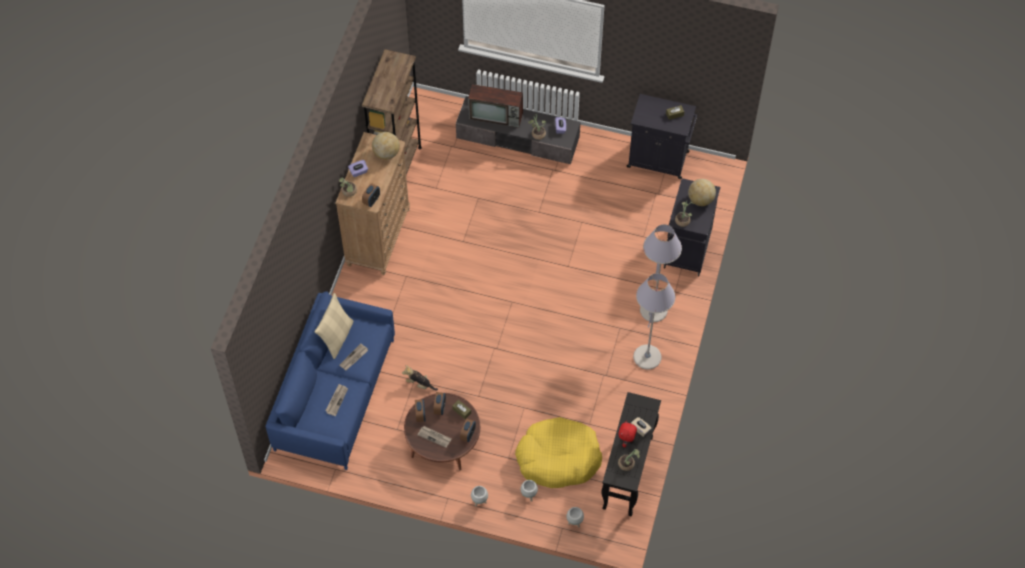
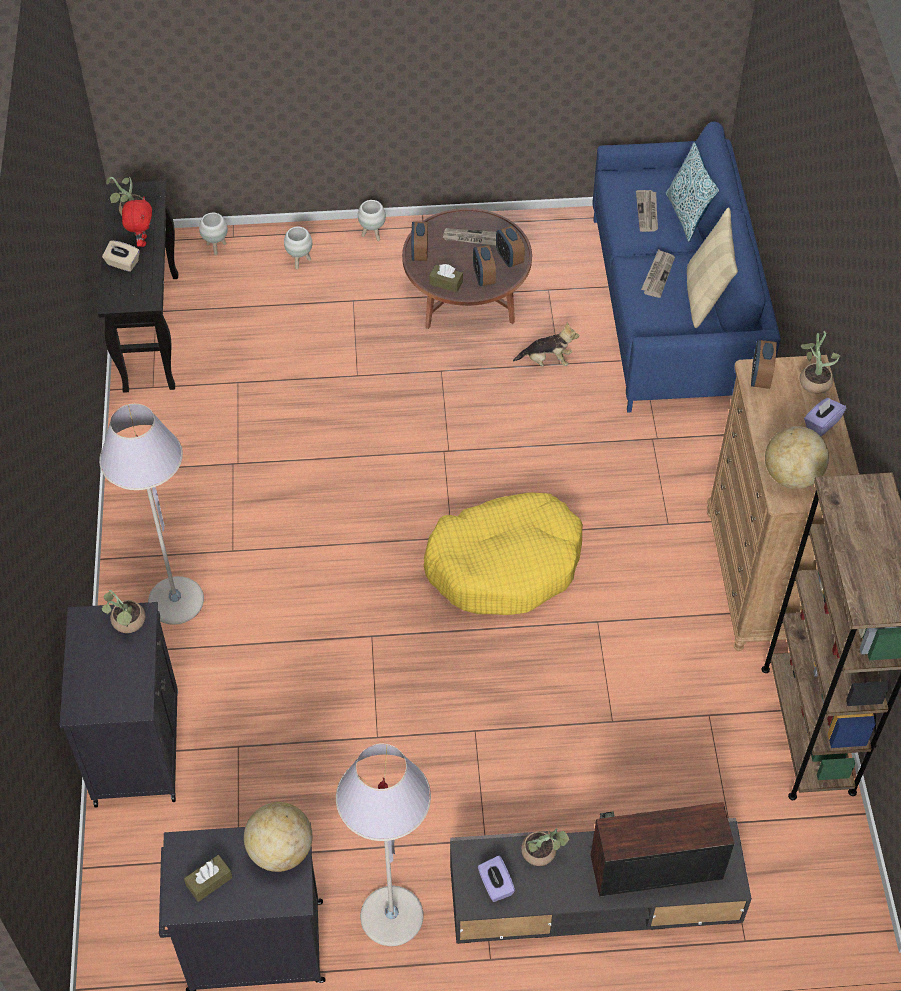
camera: 160 degrees right, 5 degrees down
(316, 391) = (687, 215): none -> pillow
(558, 458) = (272, 321): yellow dog bed -> yellow dog bed (505, 564)
(647, 357) = (166, 514): grey floor lamp -> grey floor lamp (391, 916)
(700, 200) = (98, 680): globe -> globe (280, 850)

